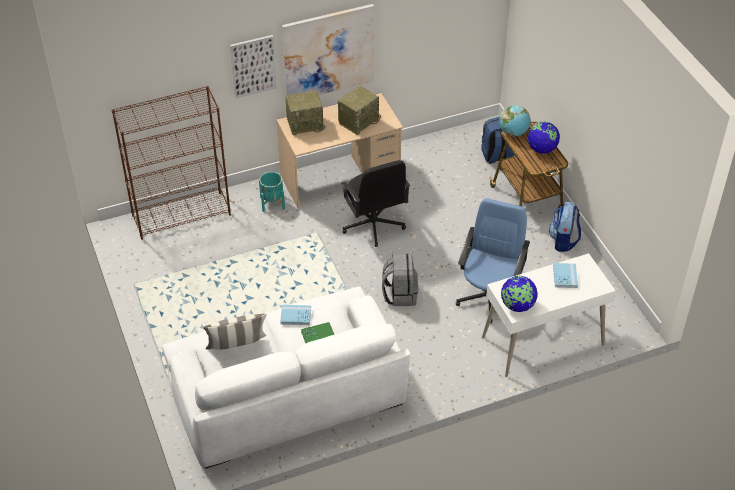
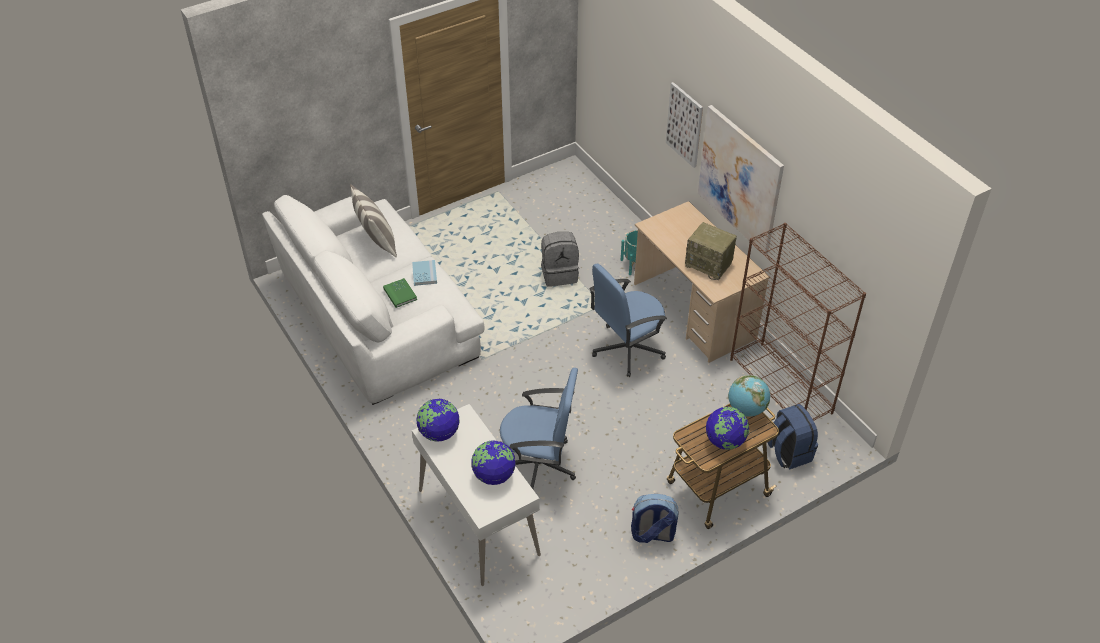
camera: 80 degrees right, 0 degrees up
(182, 215) = (597, 204): brown bookcase -> brown bookcase (781, 386)
(305, 124) = (688, 223): radio -> none
(373, 225) = (627, 349): black office chair -> blue office chair
(400, 294) = (526, 385): grey backpack -> grey backpack (559, 274)
(565, 276) = (494, 475): blue book -> globe

